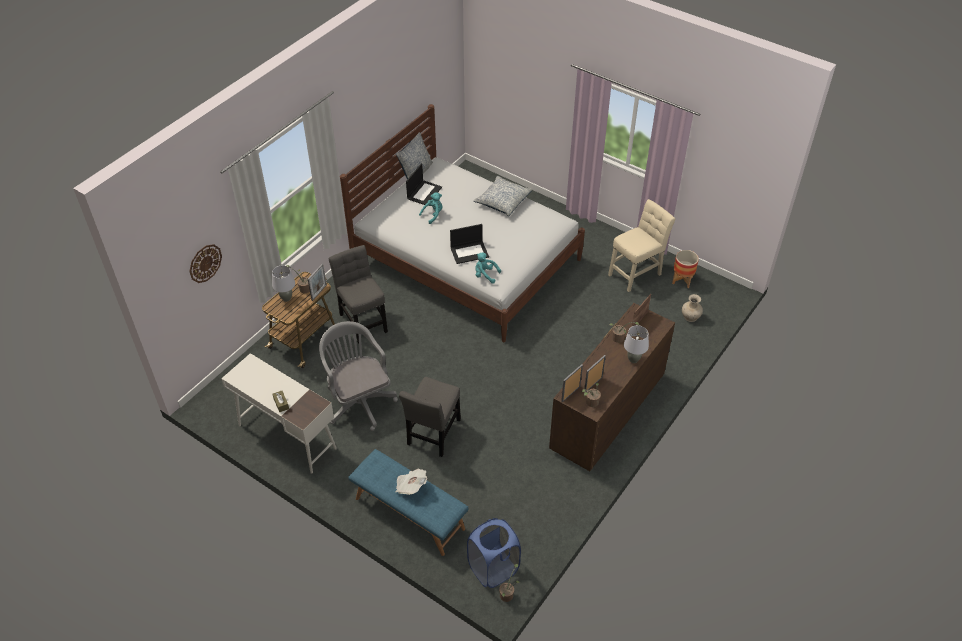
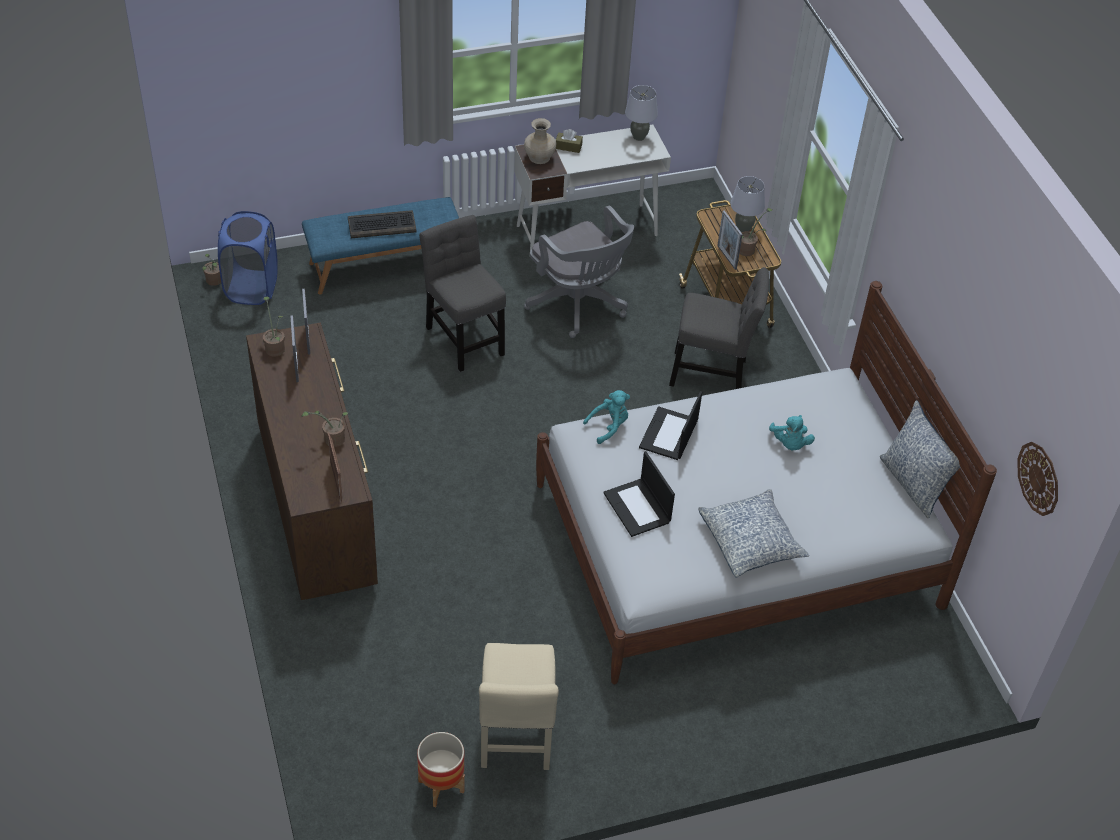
camera: 125 degrees right, 0 degrees up
(205, 263) = (774, 77): wall clock -> wall clock (1038, 478)
(359, 401) = (579, 305): grey office chair -> grey office chair turned 45 degrees clockwise
(411, 486) = (382, 225): newspaper -> keyboard
(424, 193) = (852, 463): laptop -> laptop (638, 508)
(633, 359) = (285, 428): grey table lamp -> grey table lamp (639, 137)
(690, 317) = (363, 732): beige vase -> beige vase (539, 157)

